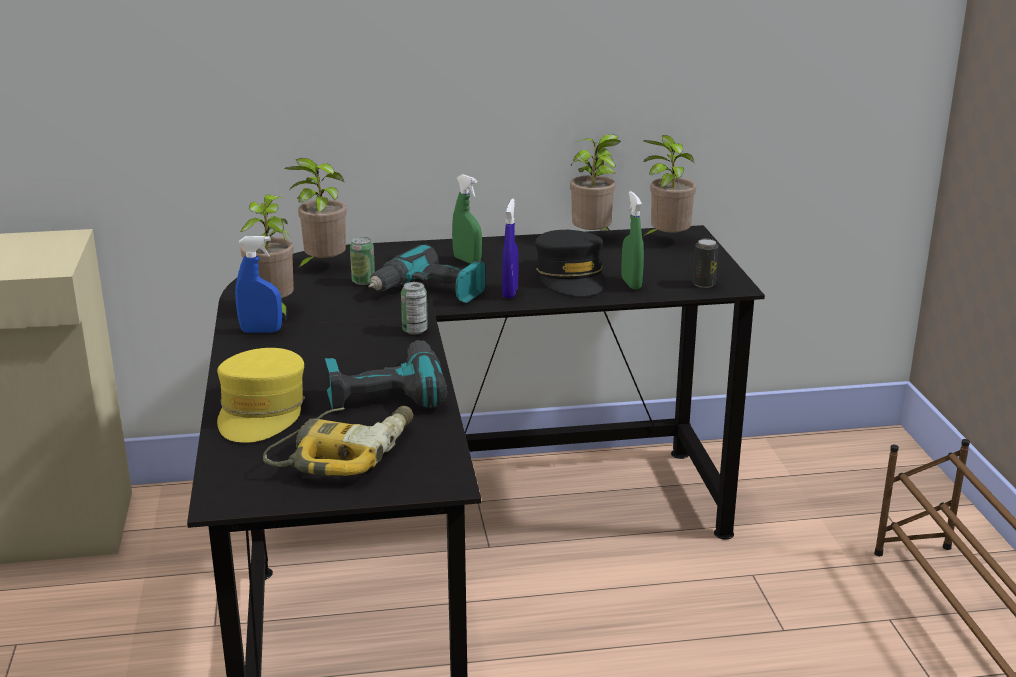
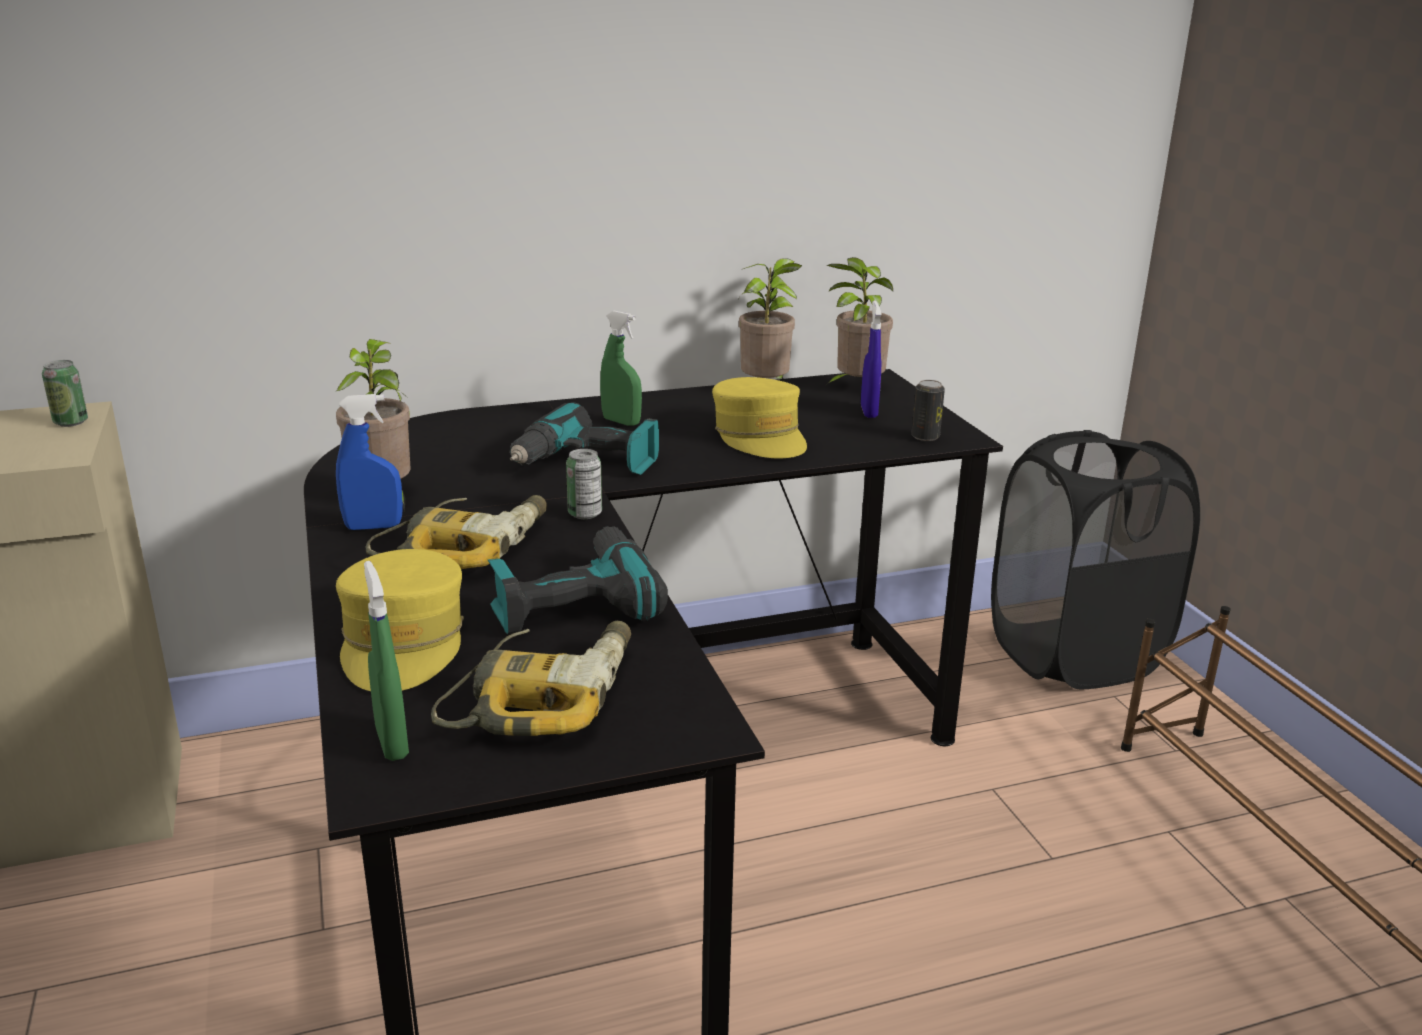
camera: 10 degrees left, 0 degrees up
(322, 267) = (435, 438): potted plant -> none
(322, 348) = (465, 545): none -> power drill
(363, 281) = (495, 454): can -> can (71, 422)
(510, 292) = (691, 458): blue spray bottle -> blue spray bottle (869, 412)
(571, 277) = (760, 436): black cap -> yellow cap
(631, 284) = (837, 440): green spray bottle -> green spray bottle (392, 742)
(863, 475) = (1074, 654): none -> black laundry basket

